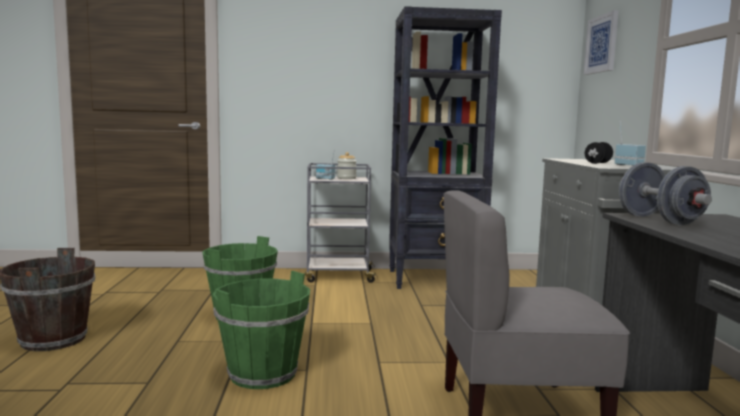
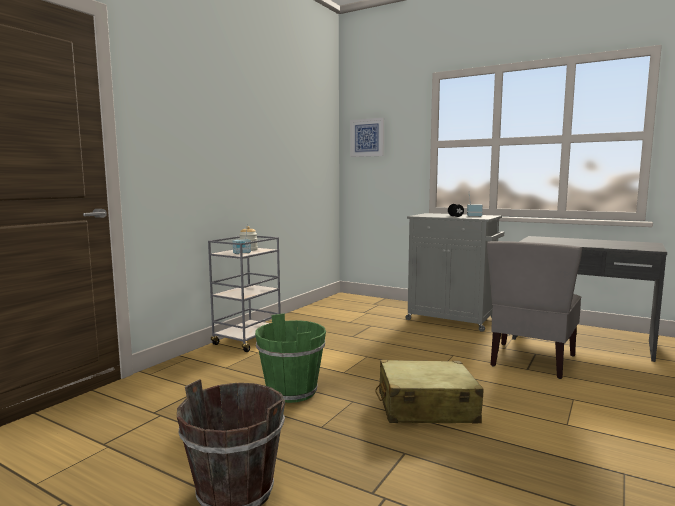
camera: 55 degrees left, 0 degrees up
(262, 374) = (426, 407): green bucket -> beige suitcase
(435, 279) = (308, 320): black bookcase -> none
(659, 220) = (545, 242): grey dumbbell -> none

